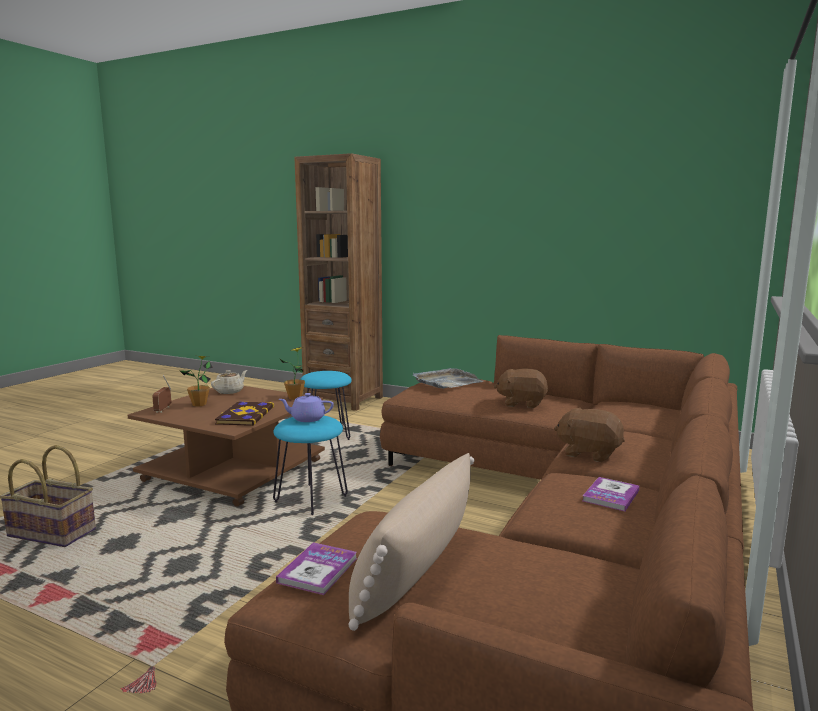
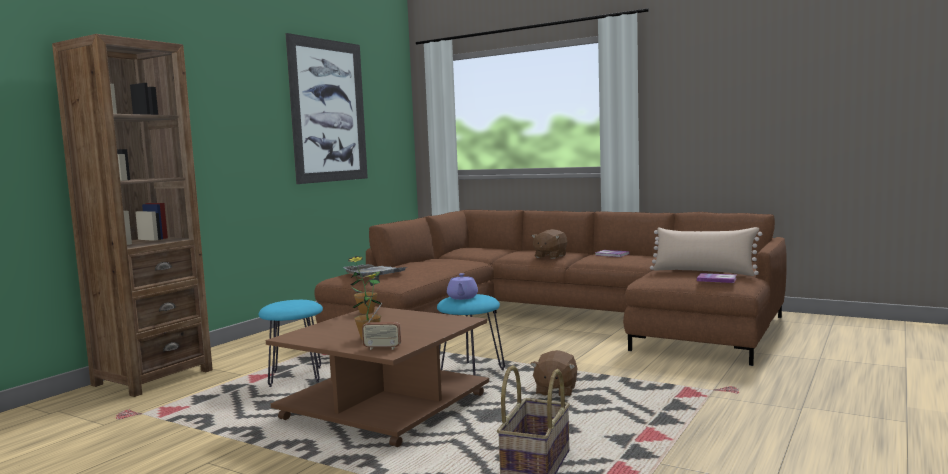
camera: 85 degrees left, 5 degrees down
(230, 391) = (316, 333): beige teapot -> none
(244, 415) = (424, 320): book -> none
(521, 403) = (444, 263): brown plush toy -> brown plush toy (555, 391)
(593, 195) = (328, 111): none -> picture

